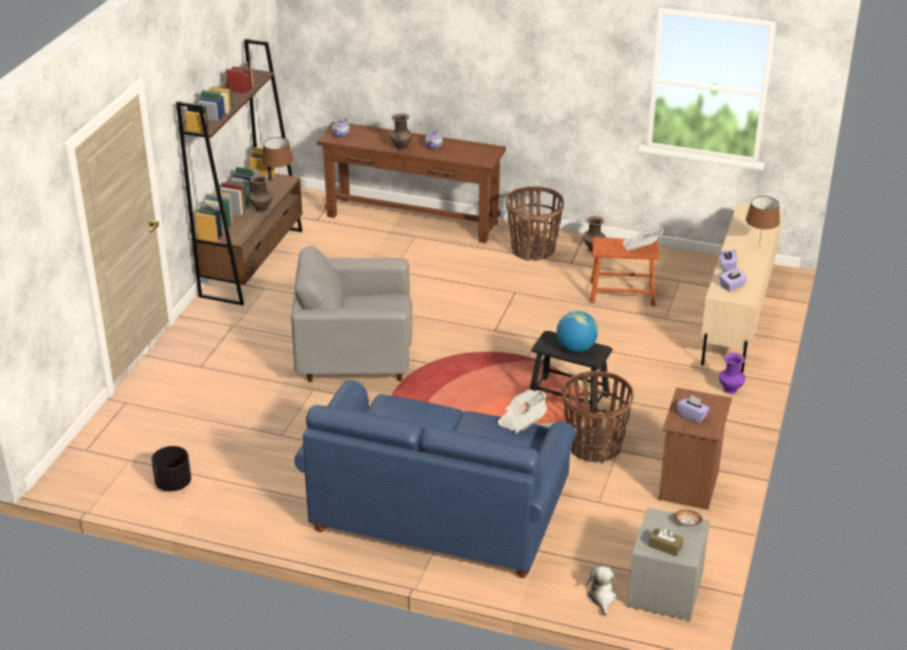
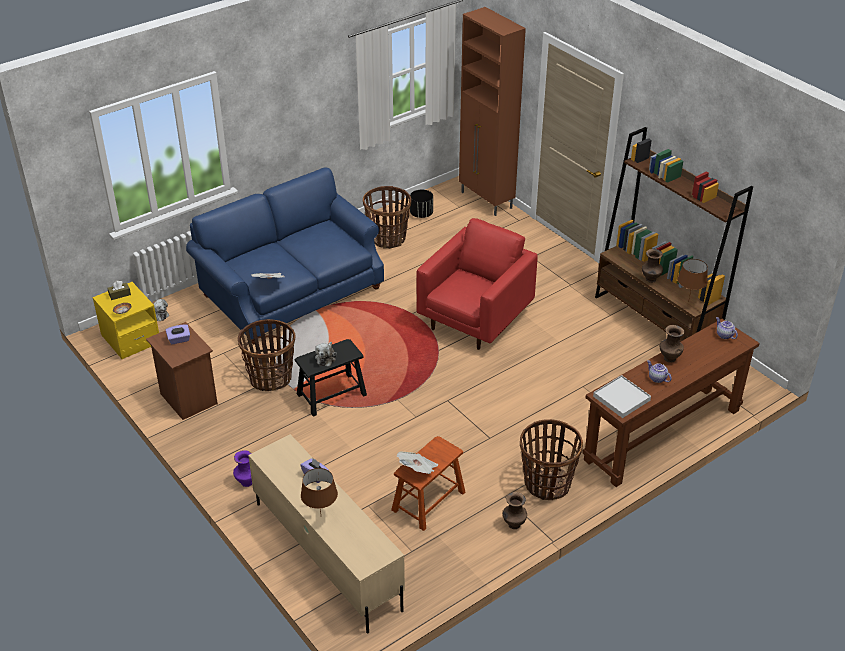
camera: 125 degrees right, 5 degrees up
(96, 444) = (486, 201): none -> brown cabinet
(256, 486) = (388, 238): none -> basket
(355, 360) = (475, 319): grey armchair -> red armchair
(477, 153) = (621, 398): none -> white tray
(576, 348) = (326, 358): globe -> plush toy
(665, 590) = (131, 339): grey nightstand -> yellow nightstand
(732, 286) = (287, 459): purple tissue box -> none

